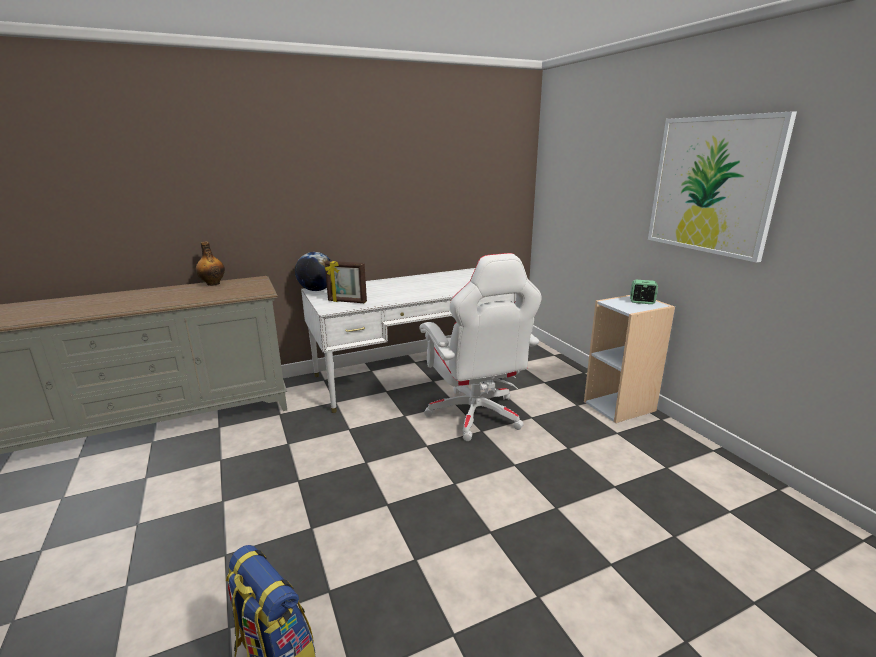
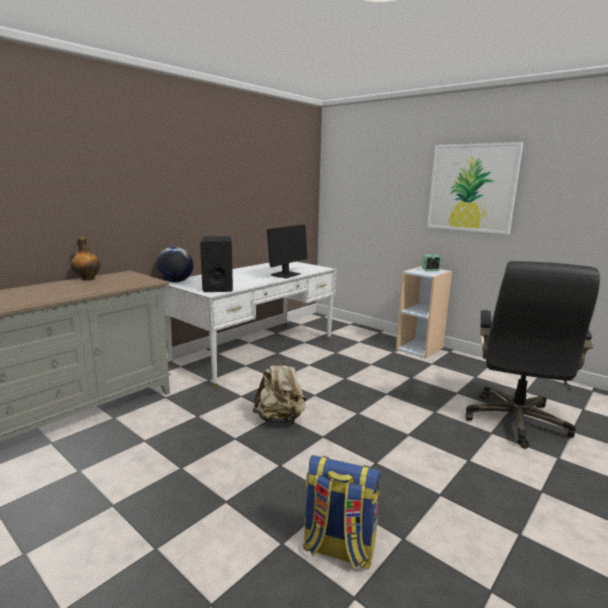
camera: 25 degrees left, 5 degrees down
(347, 301) = (217, 287): picture frame -> black speaker
(362, 469) = (280, 419): none -> beige backpack
(444, 291) = (286, 275): none -> monitor
(475, 414) = (330, 369): white office chair -> none
(669, 553) = (515, 419): none -> black office chair

